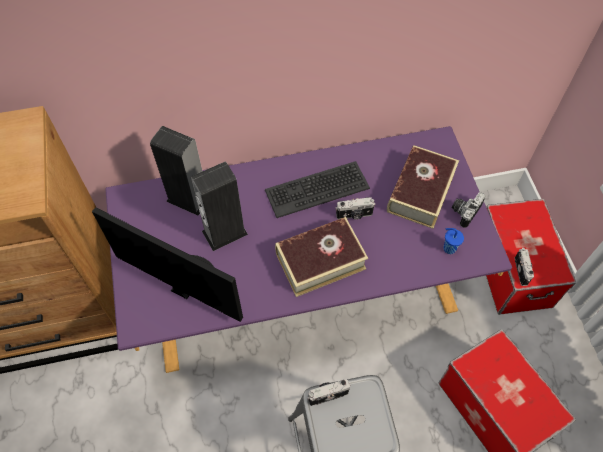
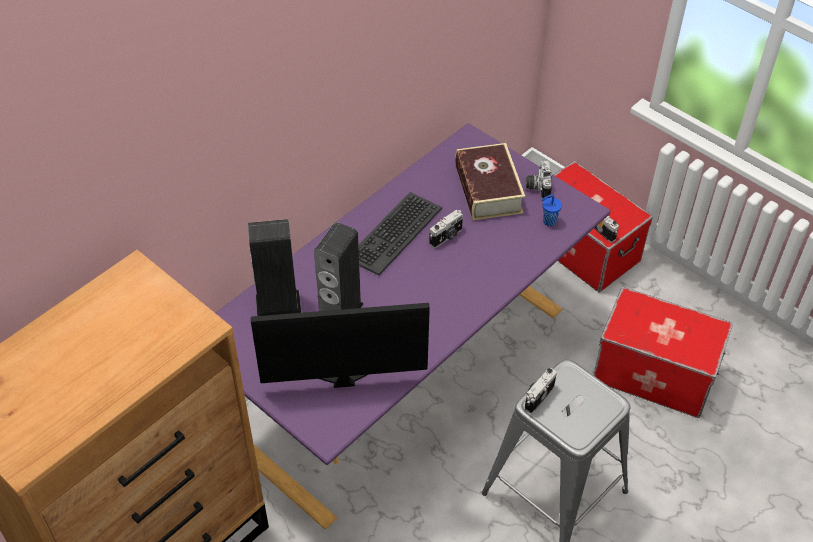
camera: 35 degrees left, 10 degrees down
(320, 261) = (449, 289): book -> none

